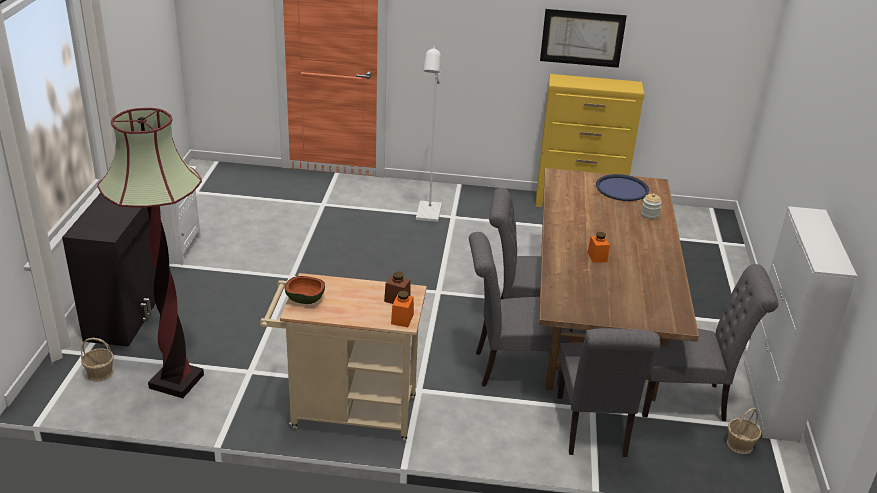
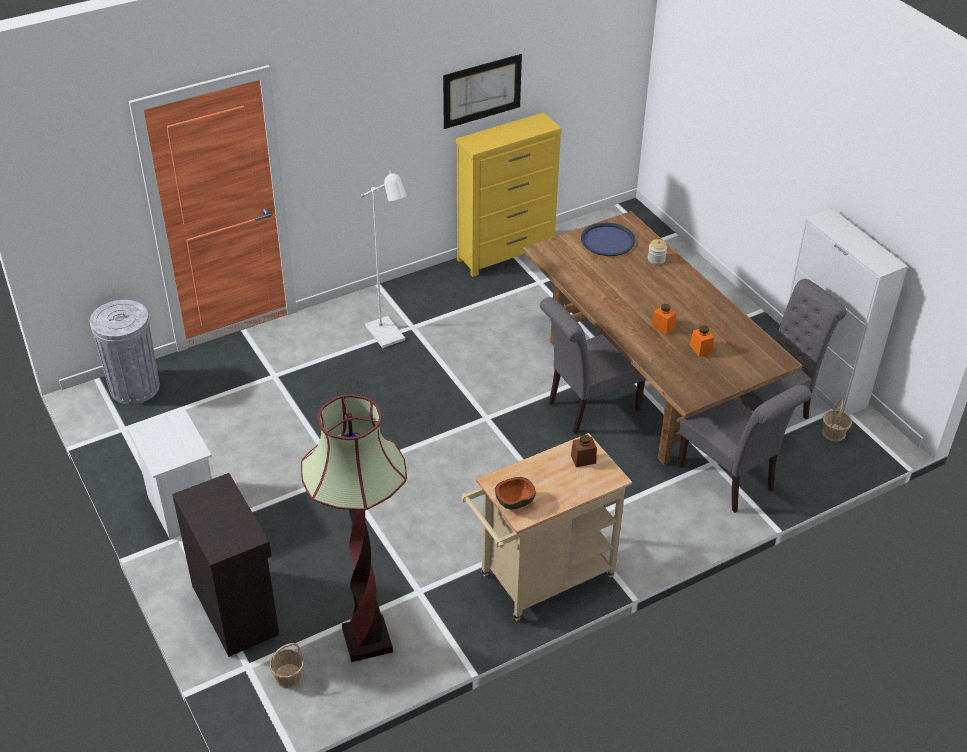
camera: 35 degrees left, 10 degrees up
(231, 174) = (134, 387): none -> grey trash can
(402, 319) = (608, 476): orange jar -> orange jar (700, 349)
(511, 368) = (620, 460): grey chair -> none

